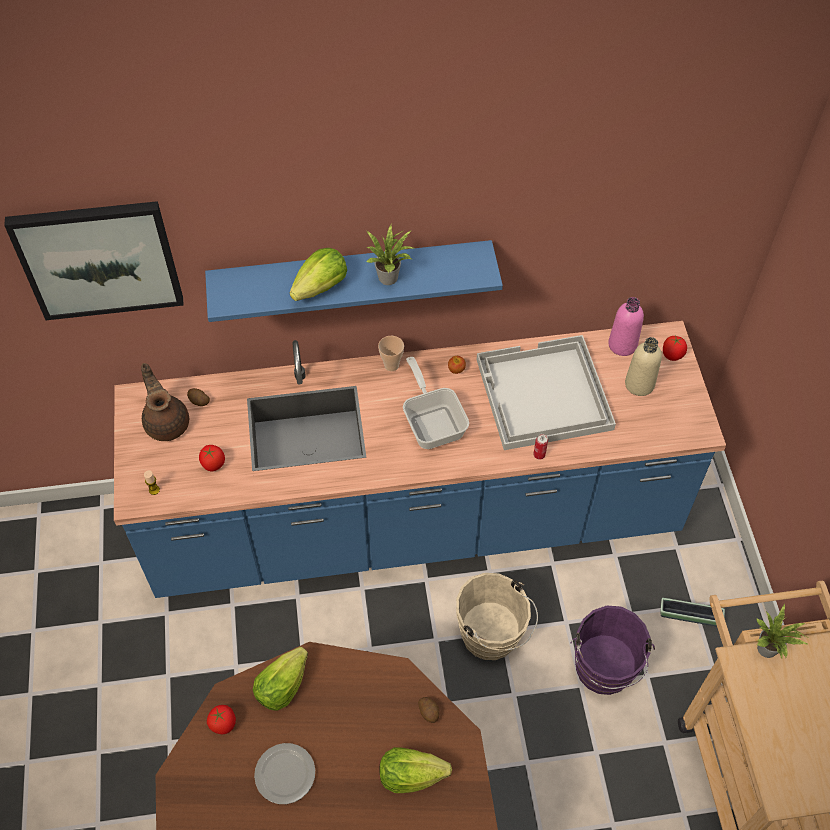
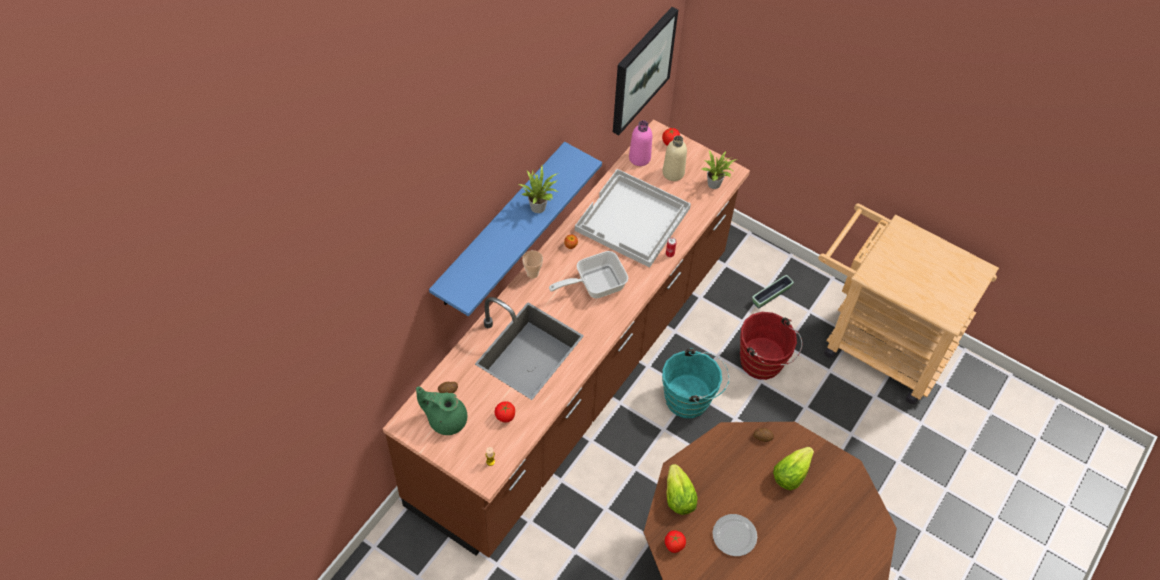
camera: 50 degrees left, 0 degrees up
(99, 259) = (374, 330): picture -> picture (641, 70)
(167, 422) = (446, 419): brown teapot -> green teapot
(321, 287) = (509, 243): lettuce -> none
(415, 521) = (575, 377): blue counter -> brown counter
(433, 421) = (594, 285): frying pan -> frying pan turned 45 degrees counterclockwise
(493, 637) = (691, 399): beige bucket -> turquoise bucket
(603, 672) = (763, 364): purple bucket -> red bucket
(769, 650) = (875, 258): potted plant -> potted plant (716, 184)

